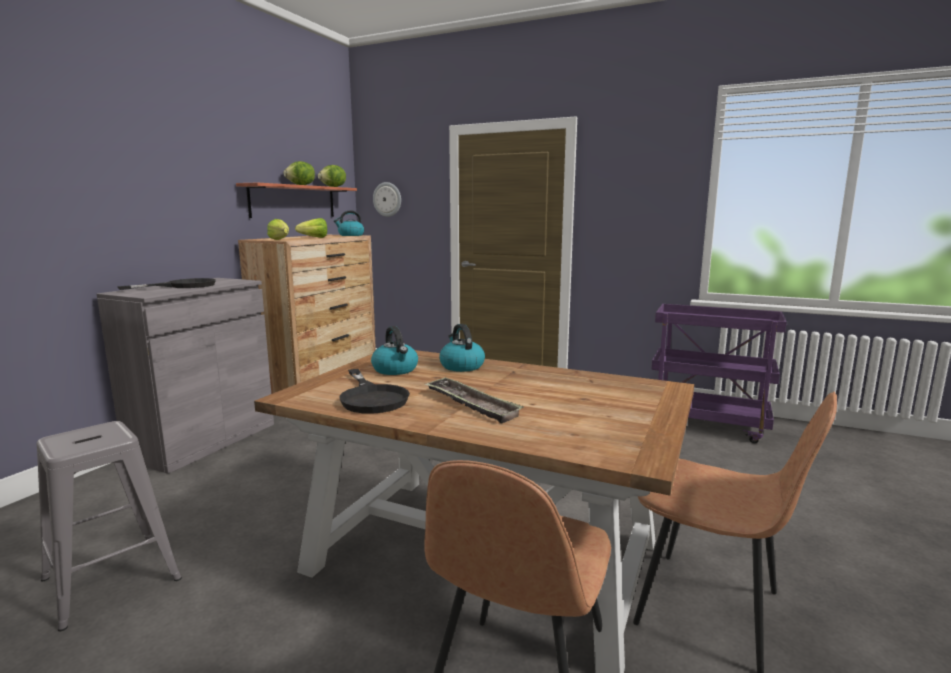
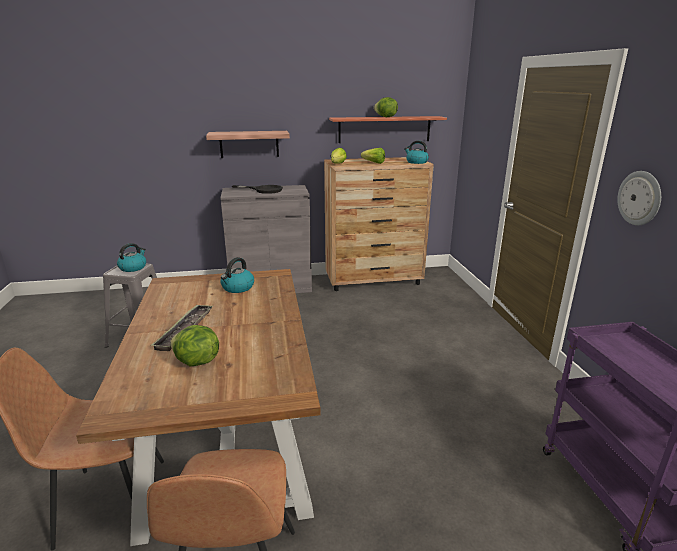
camera: 55 degrees right, 10 degrees up
(132, 218) = (249, 144): none -> shelf
(333, 187) = (423, 117): lettuce -> lettuce (196, 362)
(372, 397) = (177, 300): black frying pan -> none
(387, 199) = (477, 128): wall clock -> wall clock (640, 198)
(461, 366) = (267, 302): kettle -> kettle (133, 267)

